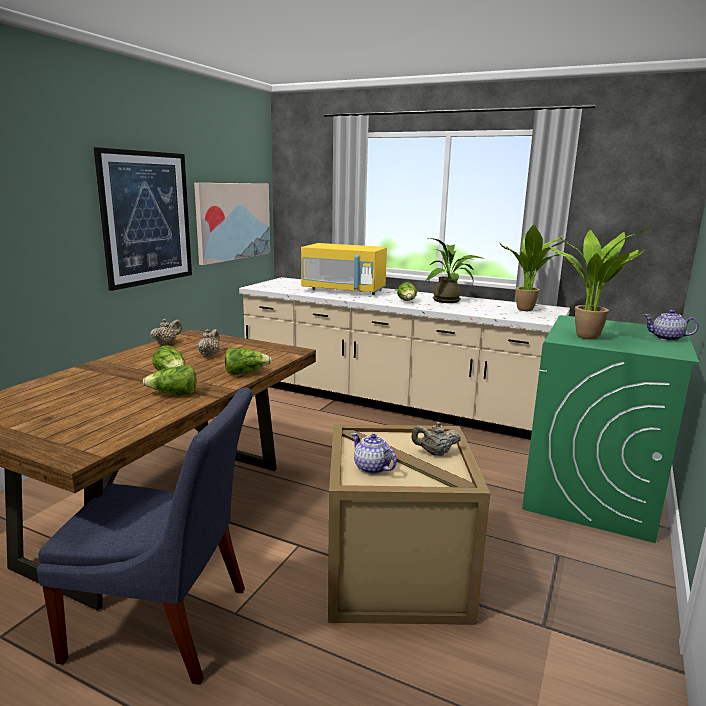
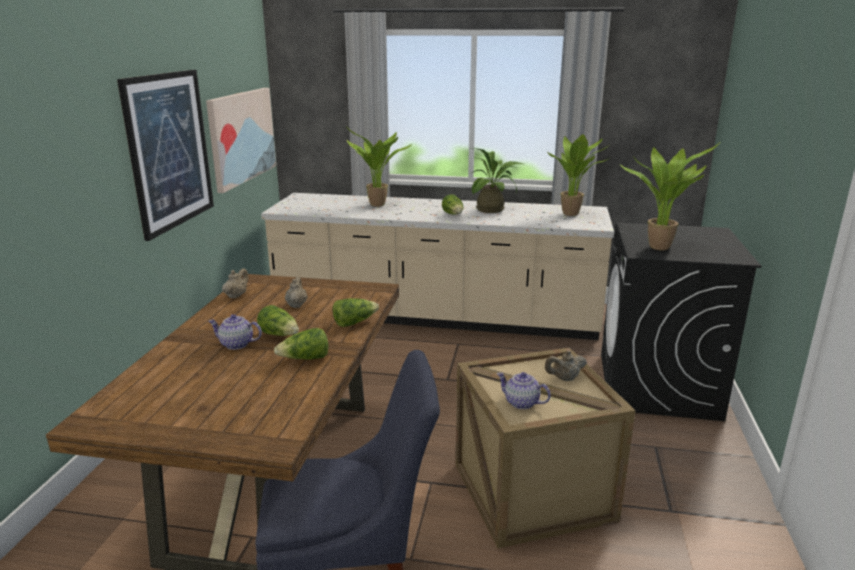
camera: 15 degrees left, 5 degrees up
(344, 290) = (378, 206): yellow microwave -> potted plant
(590, 495) = (658, 386): green washing machine -> black washing machine
(666, 338) = (721, 241): teapot -> teapot (236, 344)

